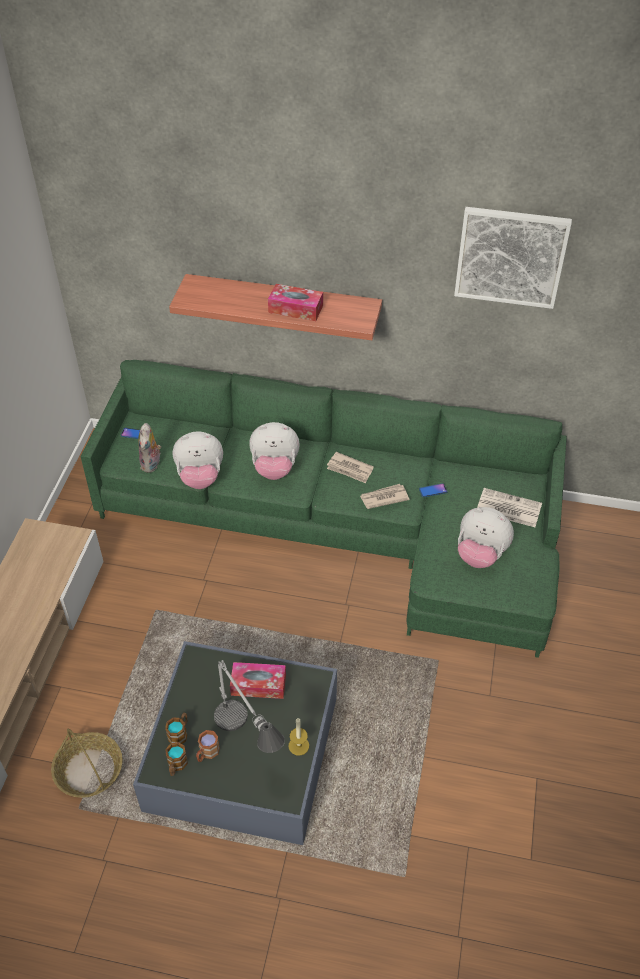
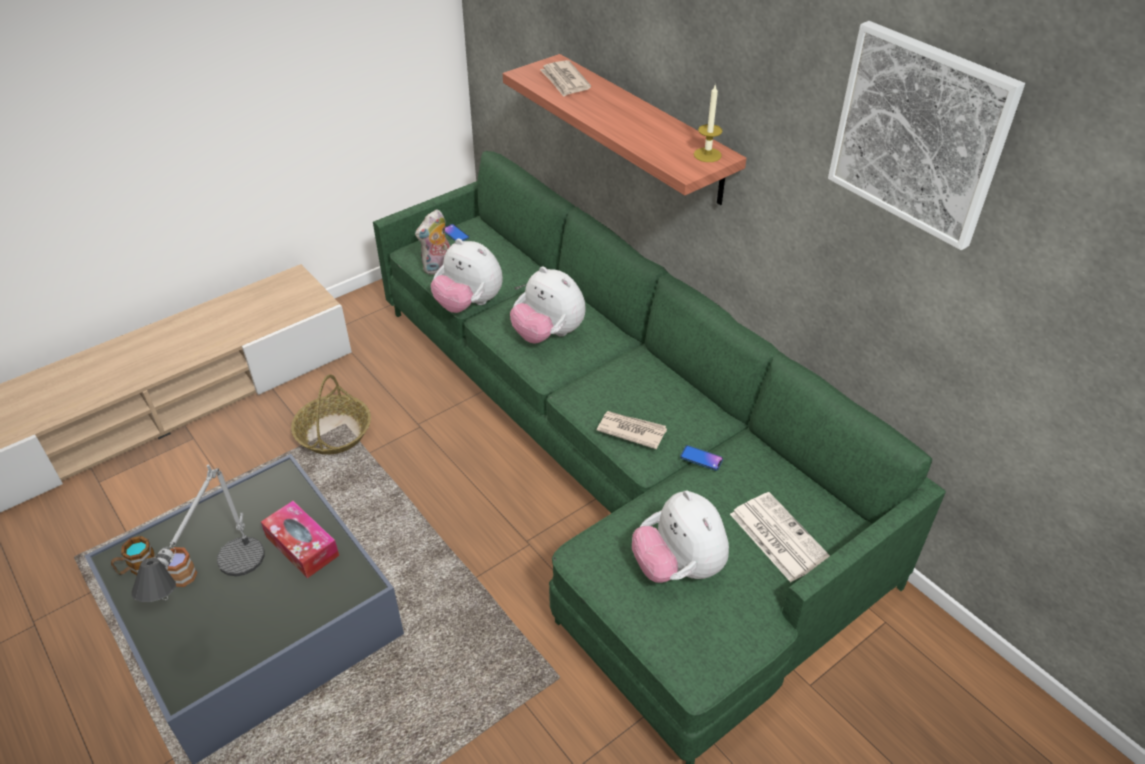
camera: 40 degrees right, 5 degrees down
(89, 771) = (123, 530): basket -> basket (334, 433)
(179, 733) = (180, 539): mug -> none
(295, 309) = (629, 125): tissue box -> none
(298, 745) = (261, 640): candle -> candle (707, 155)
(350, 469) = (627, 379): newspaper -> newspaper (564, 81)

